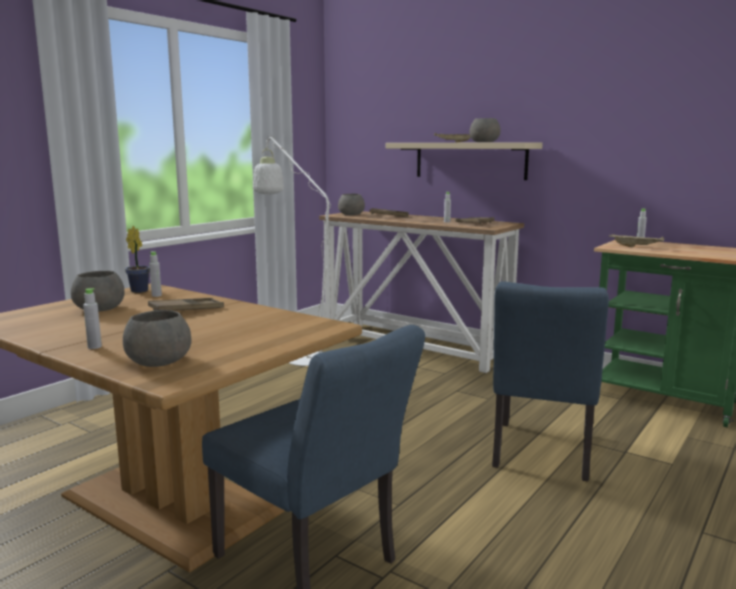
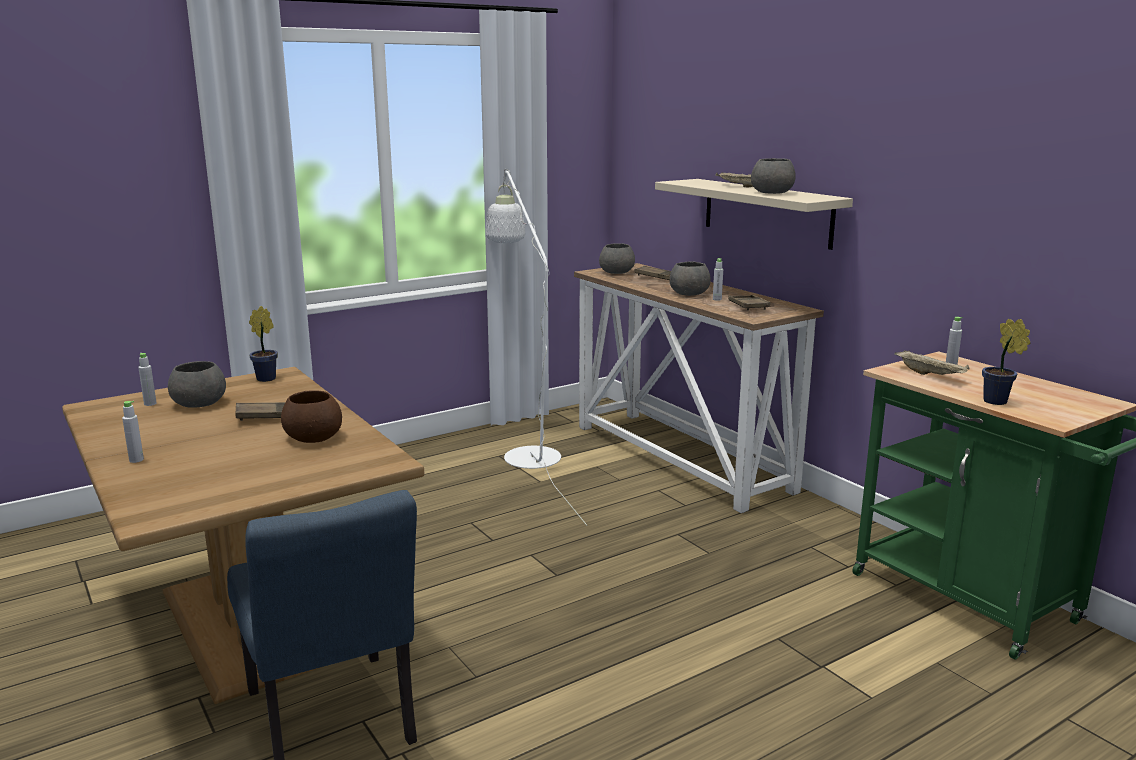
camera: 20 degrees right, 5 degrees up
(156, 295) = (274, 388): grey bottle -> grey bottle (150, 404)
(158, 362) = (166, 490): grey bowl -> grey bowl (688, 293)
(242, 318) = (314, 437): none -> brown bowl
(541, 455) = (703, 647): blue chair -> none
(698, 254) = (998, 402): none -> potted plant

